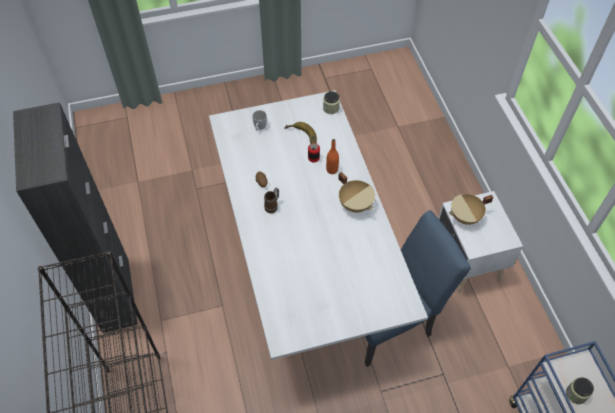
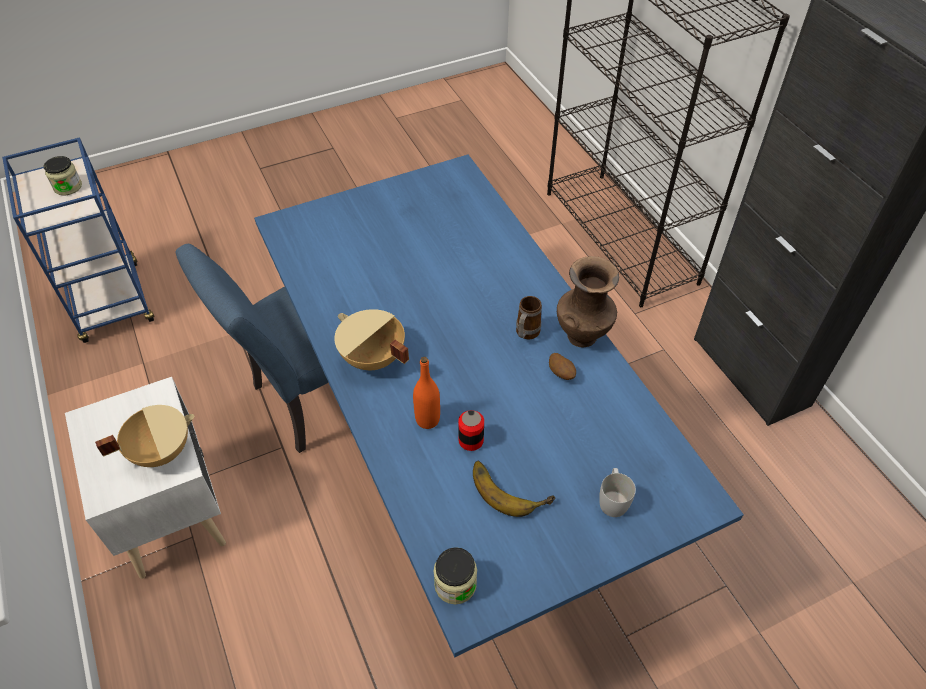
camera: 170 degrees right, 5 degrees down
(243, 201) = (582, 335): none -> brown vase
(307, 265) = (462, 462): white dining table -> blue dining table

